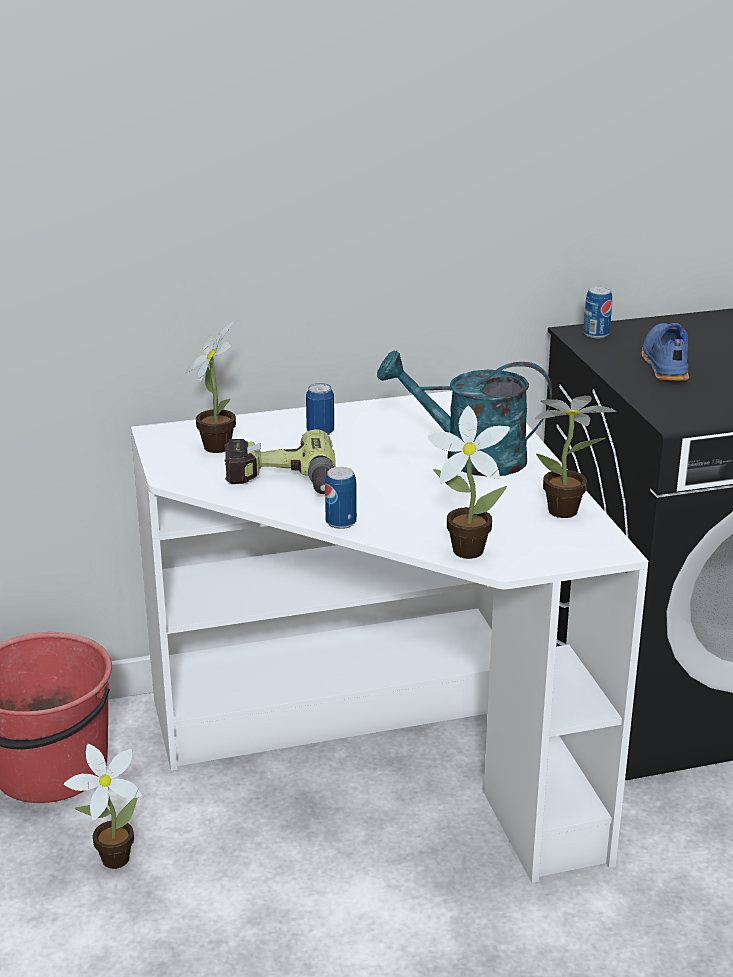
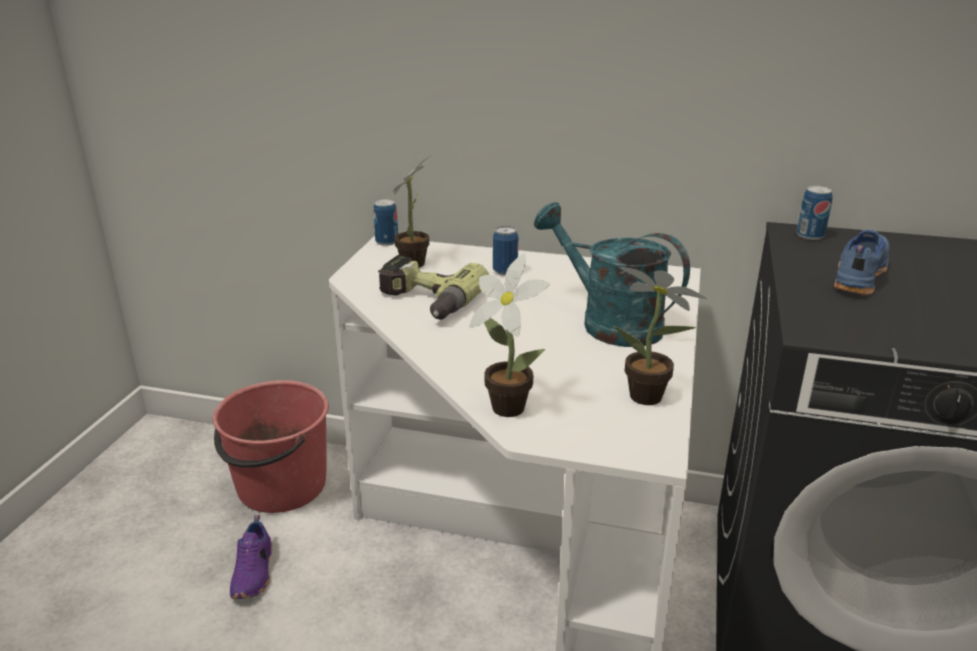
camera: 30 degrees right, 0 degrees up
(110, 859) = (254, 573): potted plant -> purple shoe
(341, 522) = (429, 348): can -> can (387, 242)

